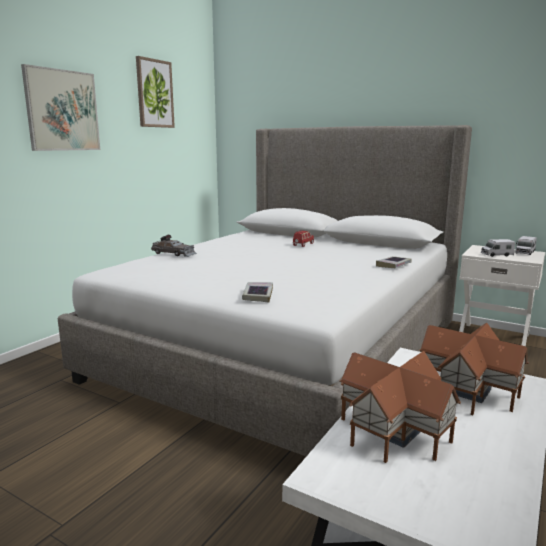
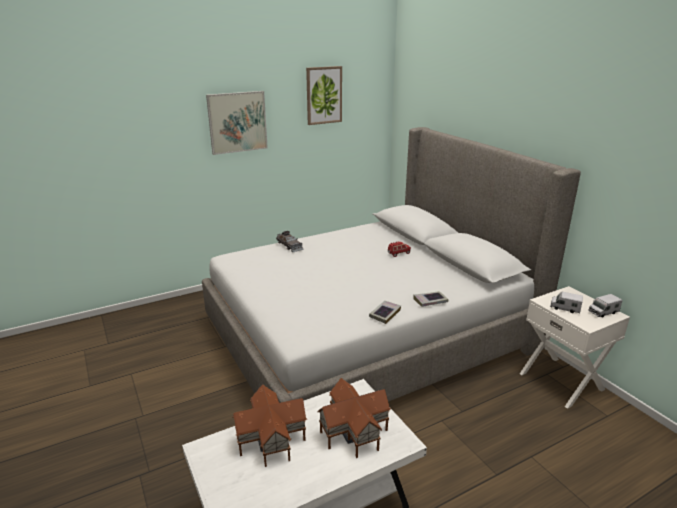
camera: 30 degrees right, 10 degrees up
(258, 295) = (284, 310): book -> book (385, 314)

